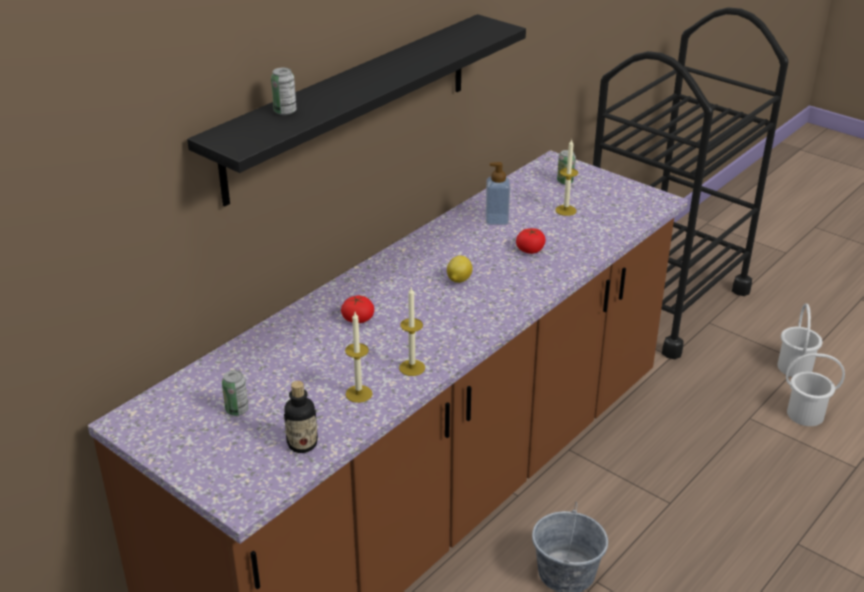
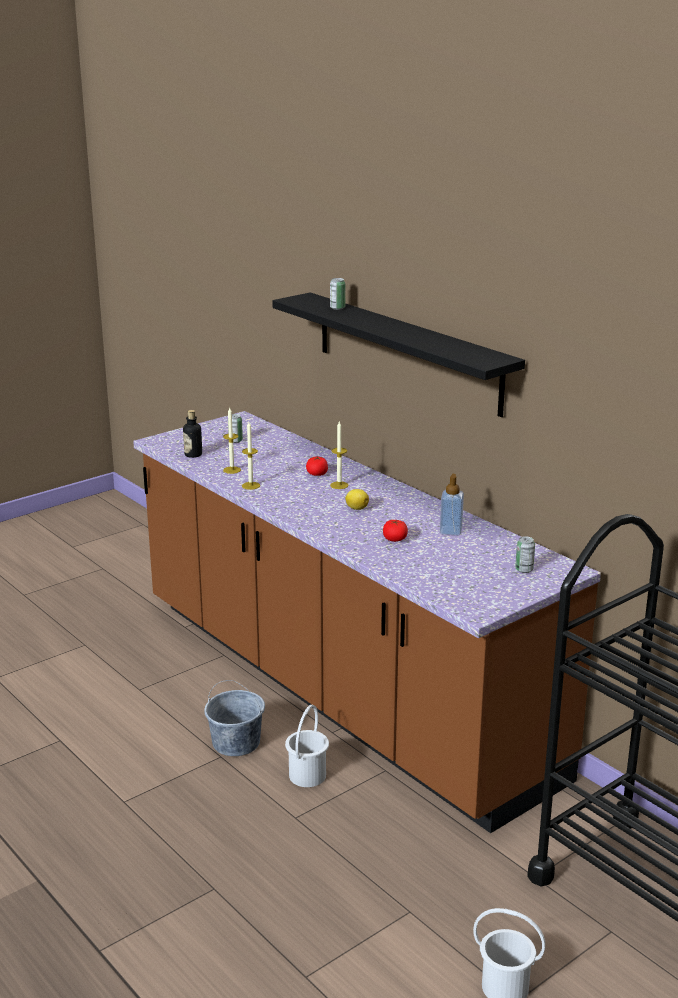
camera: 100 degrees right, 10 degrees down
(566, 210) = (463, 562): candle -> candle (339, 485)
(805, 414) = (408, 964): white bucket -> white bucket (308, 775)

